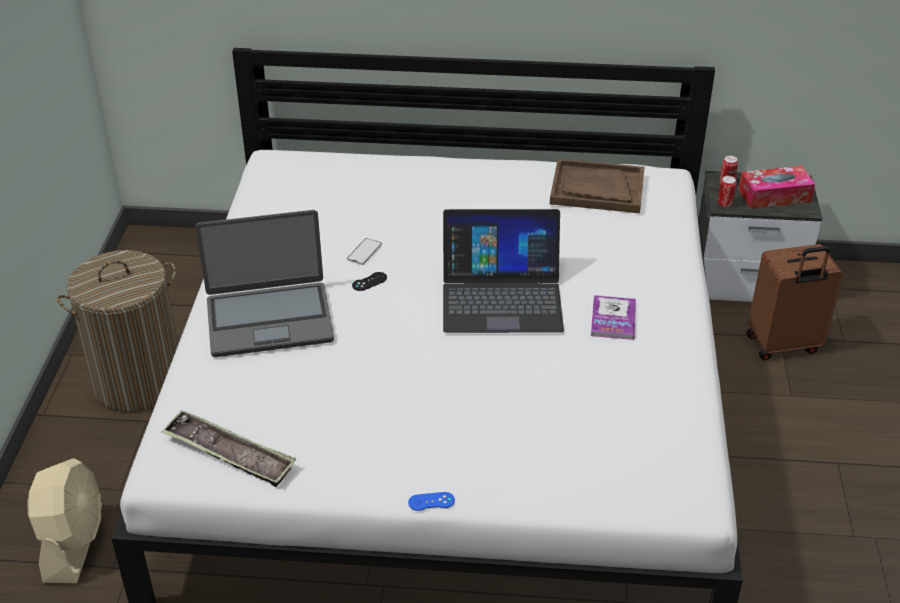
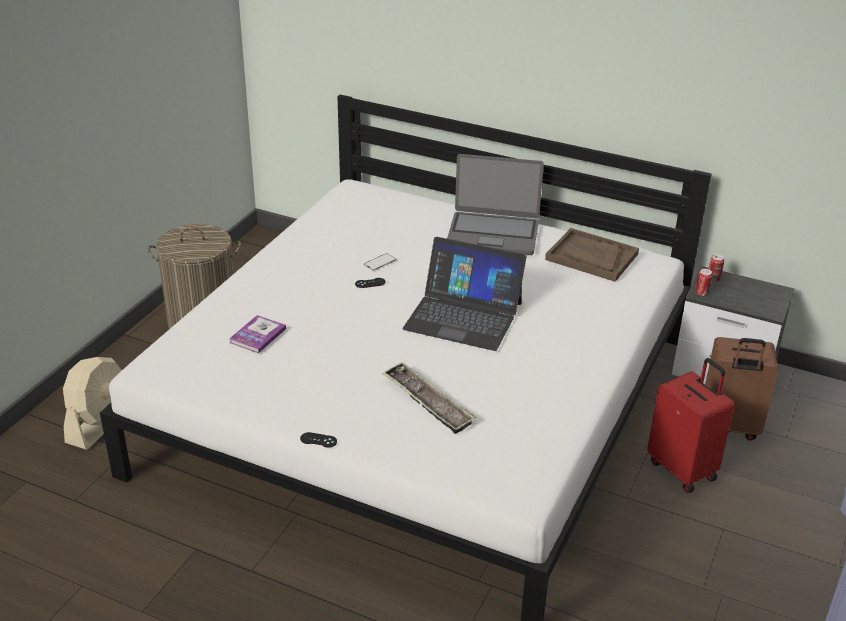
camera: 20 degrees right, 5 degrees down
(229, 454) = (196, 371): tray -> tray (427, 402)
(269, 319) = (281, 291): laptop -> laptop (493, 234)
(431, 501) = (318, 440): blue game controller -> black game controller
(613, 319) = (543, 352): book -> book (257, 335)
(764, 406) = (683, 469): none -> red suitcase
(774, 196) = (750, 296): tissue box -> none

